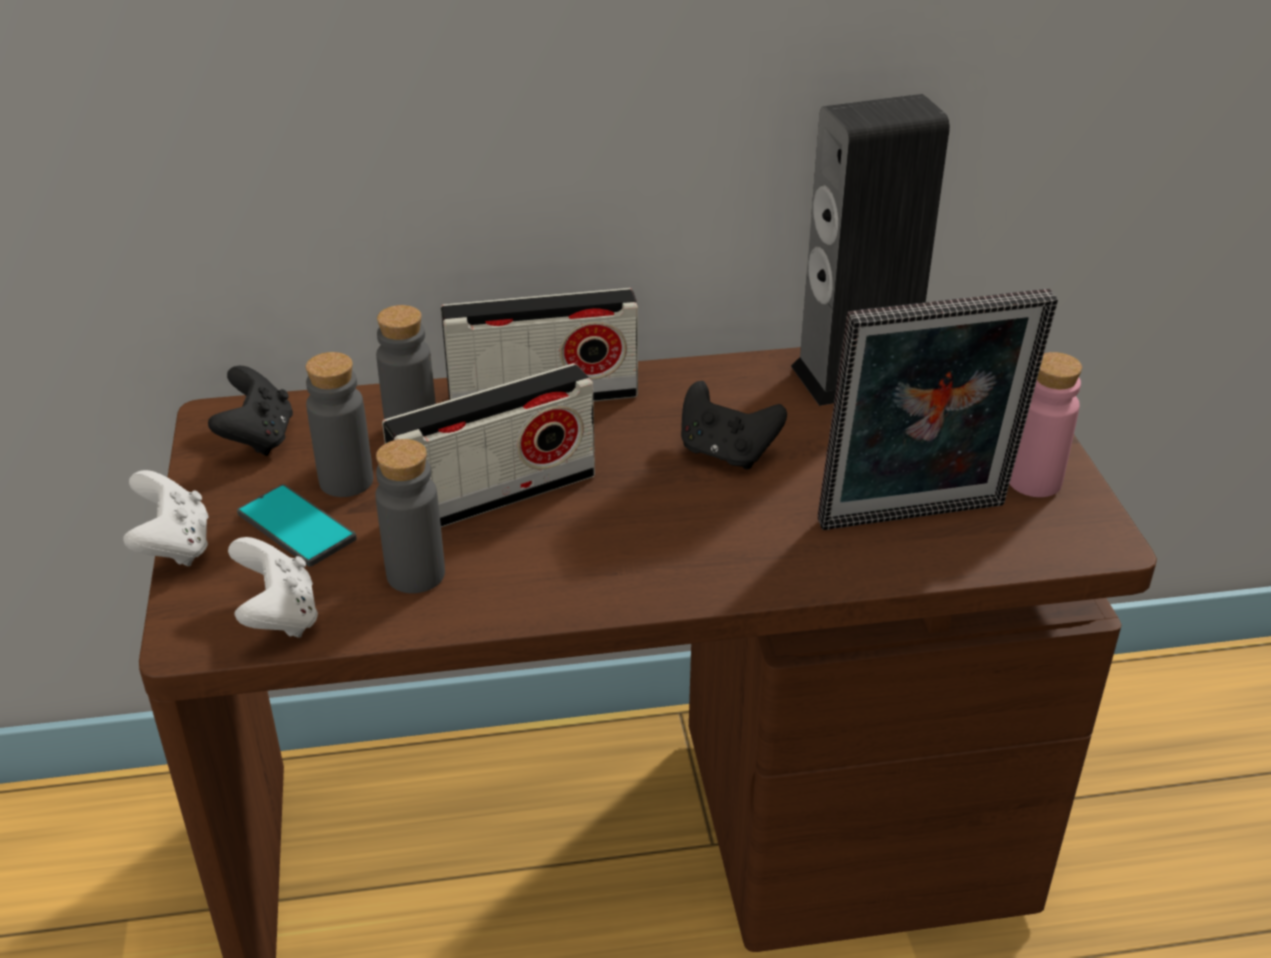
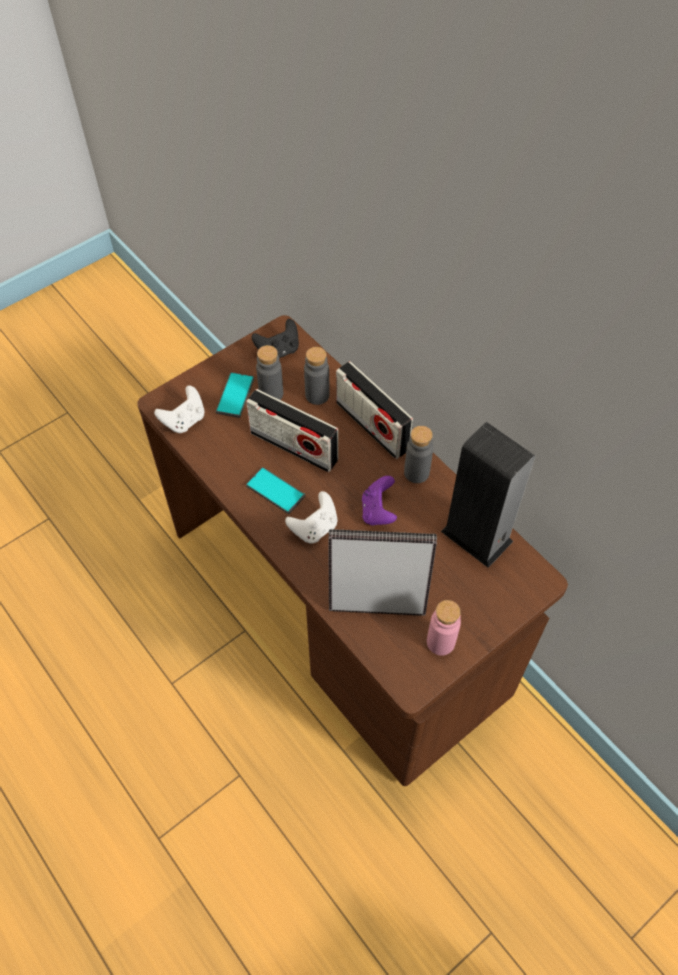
camera: 60 degrees right, 20 degrees up
(174, 547) = (201, 368): white game controller -> white game controller (314, 528)
(416, 574) = (231, 447): grey bottle -> grey bottle (416, 473)
(575, 553) = (275, 491): none -> phone
(726, 453) = (378, 511): black game controller -> purple game controller
(915, 520) = (377, 603): picture frame -> picture frame turned 135 degrees clockwise

